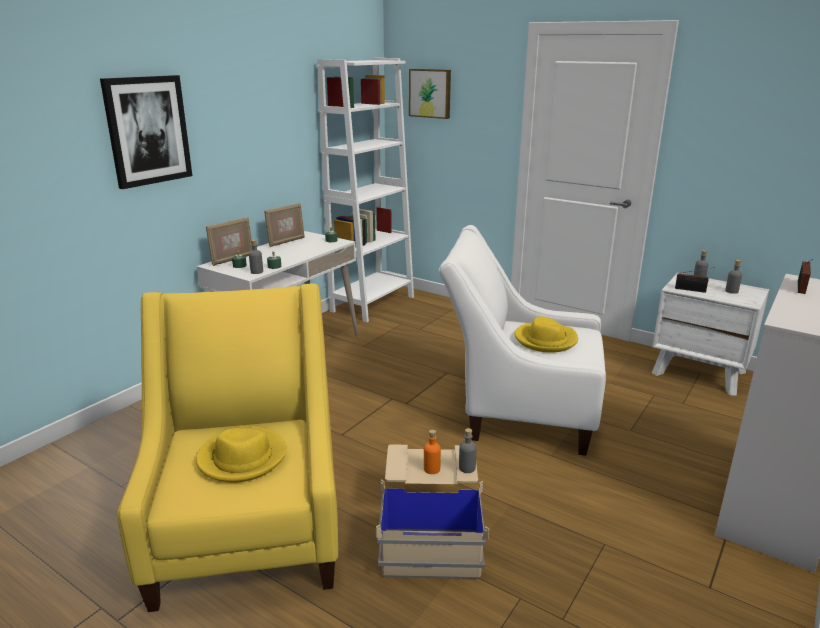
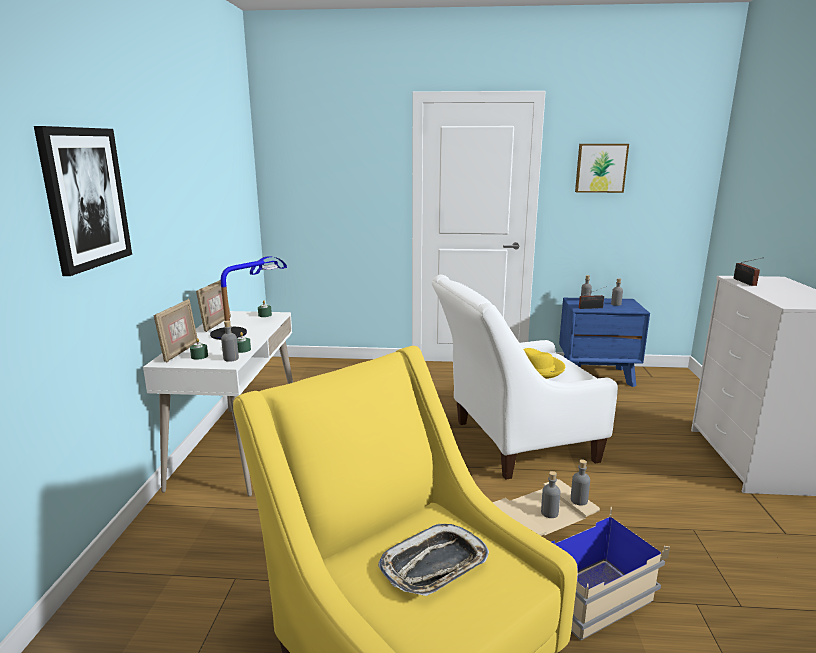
camera: 30 degrees left, 5 degrees down
(242, 458) = (434, 566): yellow hat -> tray
(300, 250) = (245, 329): none -> table lamp
(372, 304) = (279, 379): white bookcase -> none
(430, 93) = (311, 160): picture -> picture (600, 168)
(431, 469) = (549, 513): orange bottle -> grey bottle
(699, 373) = (597, 376): white nightstand -> blue nightstand

